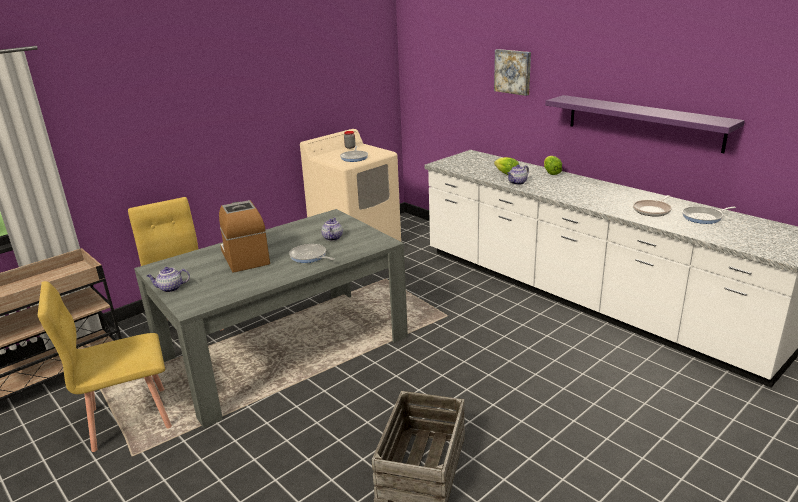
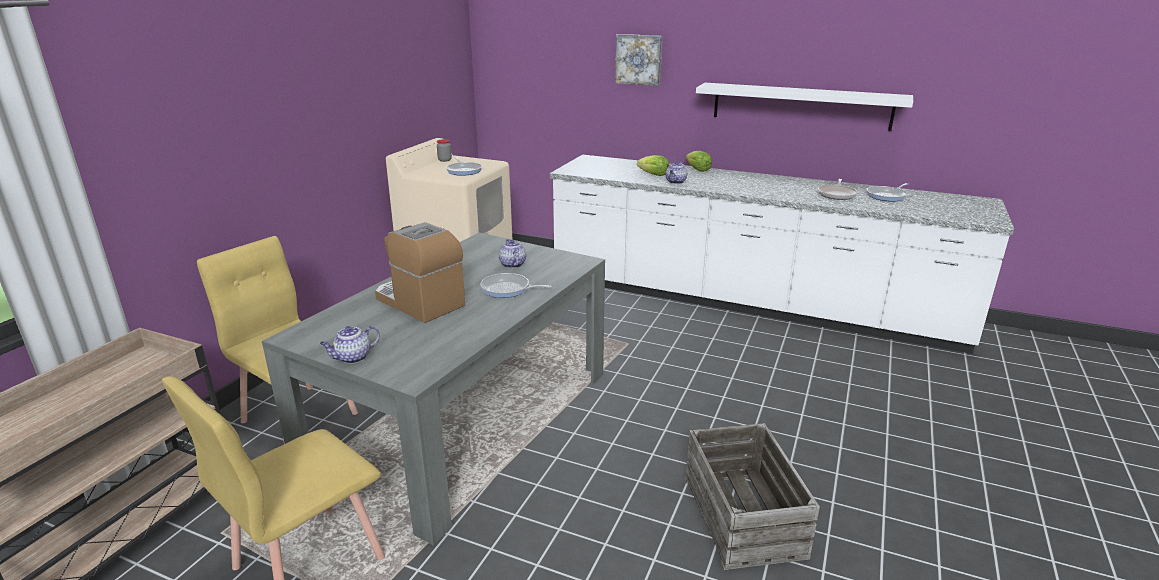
camera: 25 degrees left, 0 degrees up
(643, 122) = (801, 106): purple shelf -> white shelf

